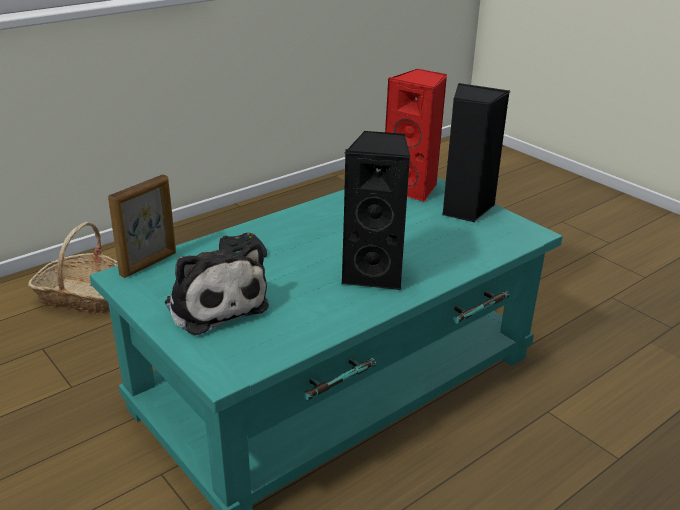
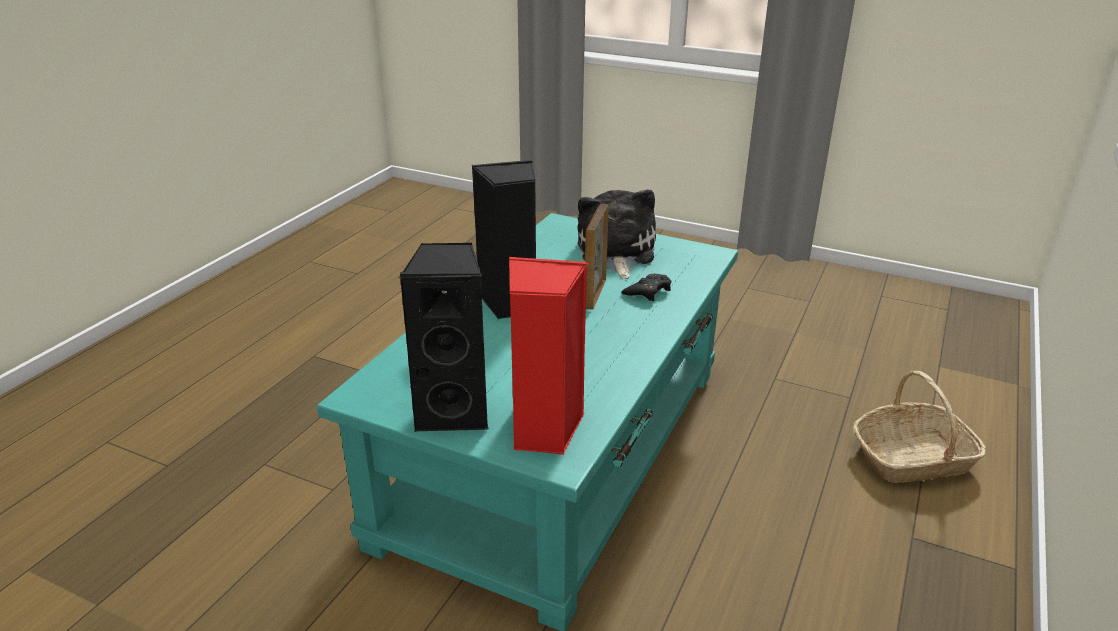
camera: 155 degrees right, 0 degrees up
(149, 264) = (707, 265): picture frame -> picture frame (594, 294)
(214, 304) = (616, 252): plush toy -> plush toy turned 60 degrees clockwise

